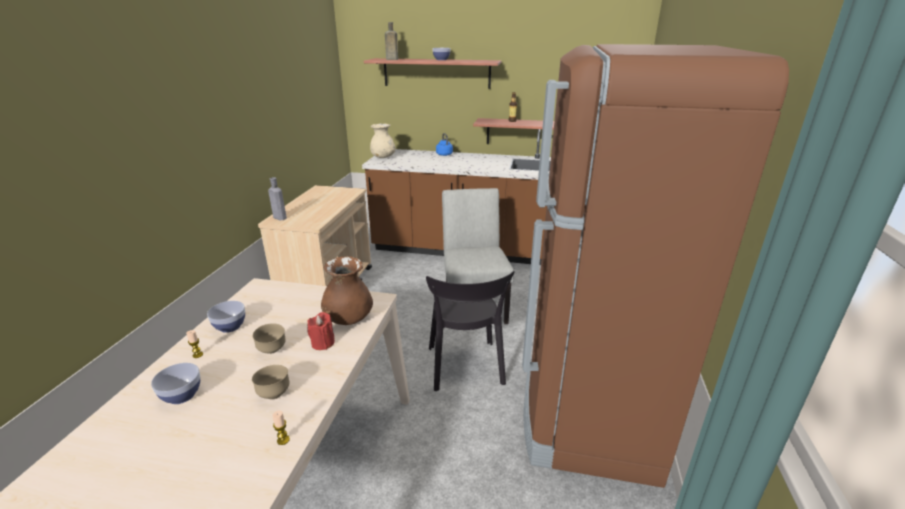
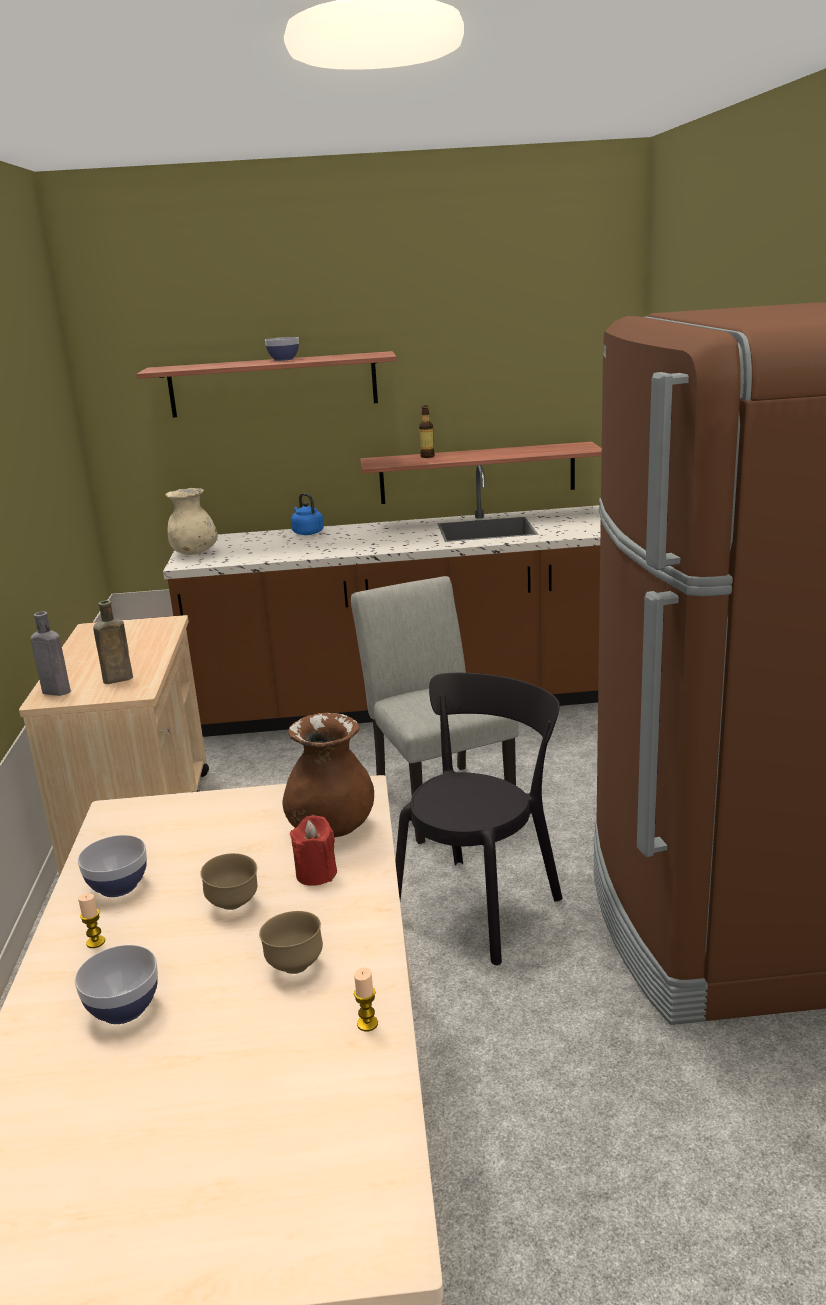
camera: 15 degrees left, 5 degrees down
(391, 59) = (188, 367): brown bottle -> brown bottle (115, 679)
(465, 368) = (481, 904): black chair -> black chair turned 120 degrees counterclockwise

